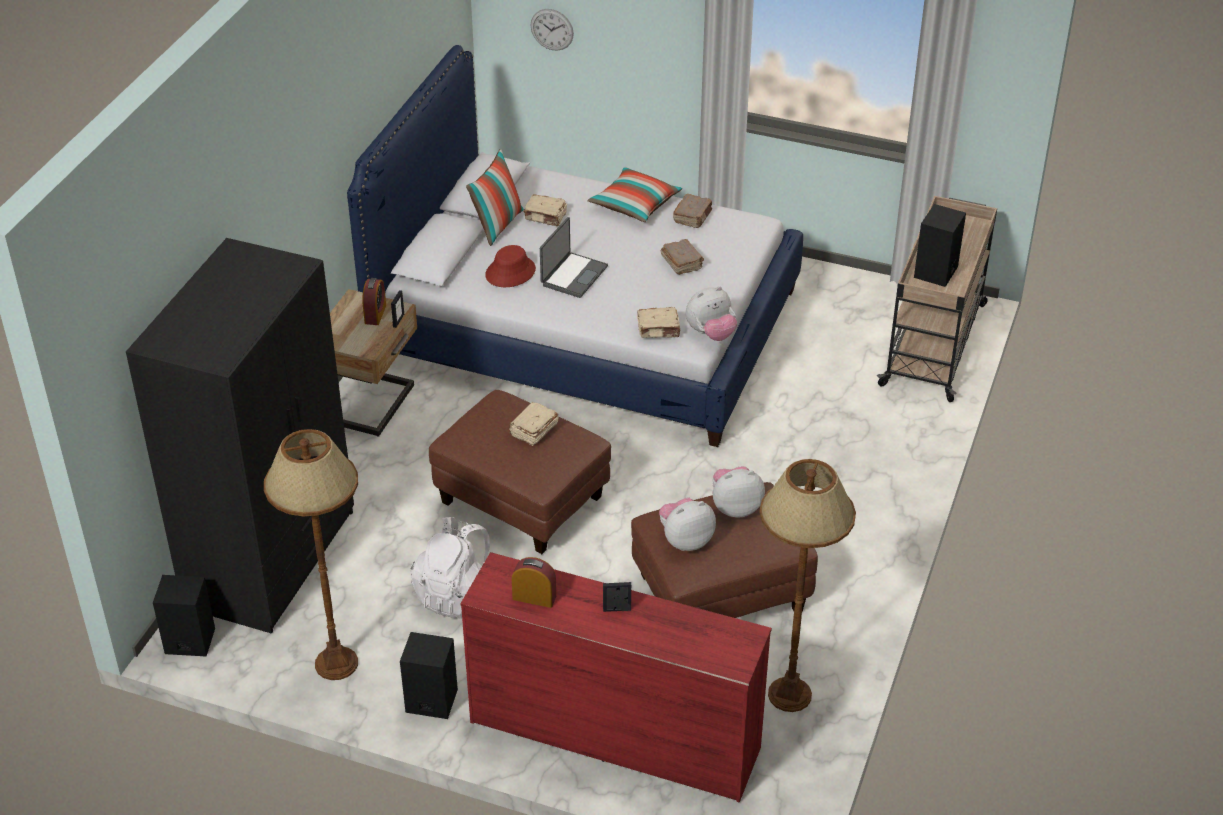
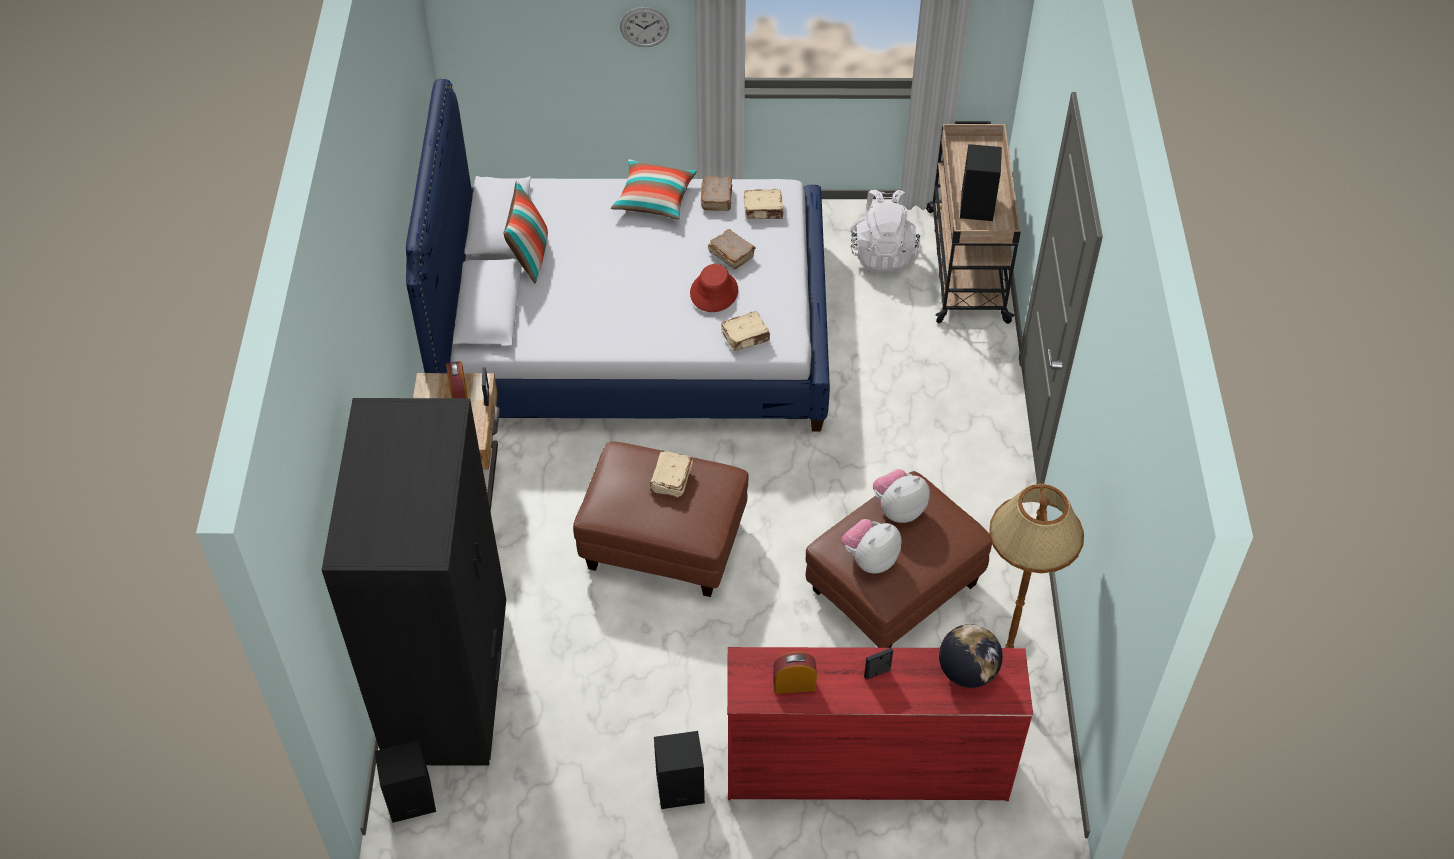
camera: 20 degrees left, 10 degrees up
(336, 663) = (569, 777): brown floor lamp -> none
(458, 594) = (650, 664): white backpack -> white backpack (882, 253)
(510, 272) = (569, 309): red hat -> red hat (713, 292)
(546, 217) = (573, 235): beige book -> beige book (764, 210)
(552, 29) = (522, 35): wall clock -> wall clock (644, 27)
(573, 275) = (633, 297): laptop -> none
(704, 631) = (967, 672): none -> globe
(711, 334) = (796, 328): plush toy -> none

